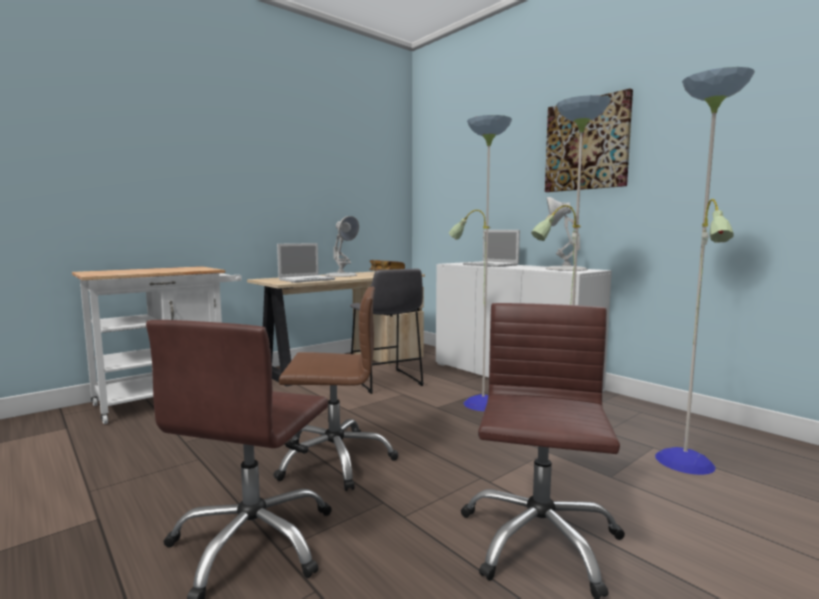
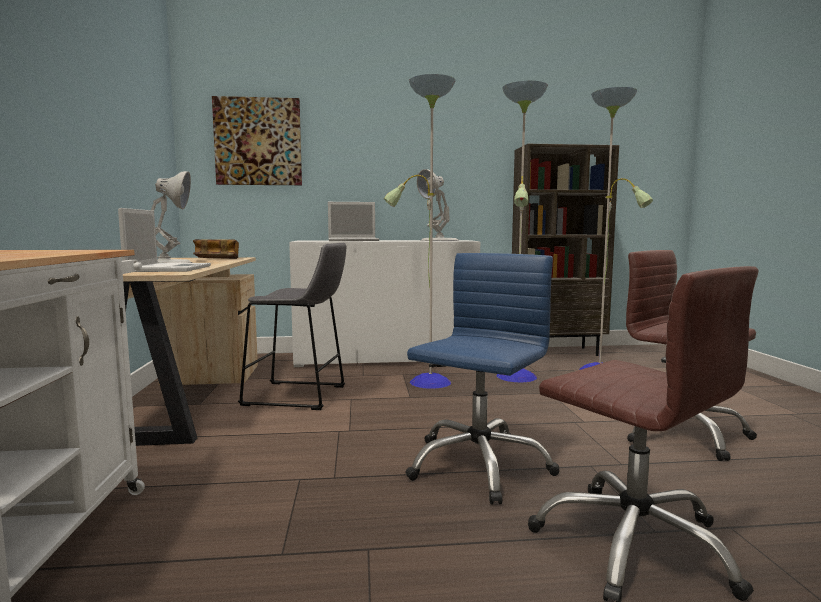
camera: 55 degrees left, 0 degrees up
(335, 460) = (478, 465): brown office chair -> blue office chair
(587, 145) = (436, 123): picture -> picture (258, 142)
(705, 427) = (557, 352): none -> brown bookcase

